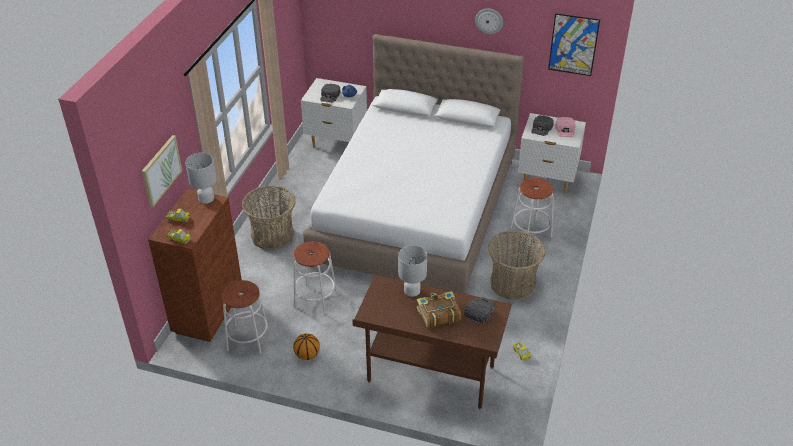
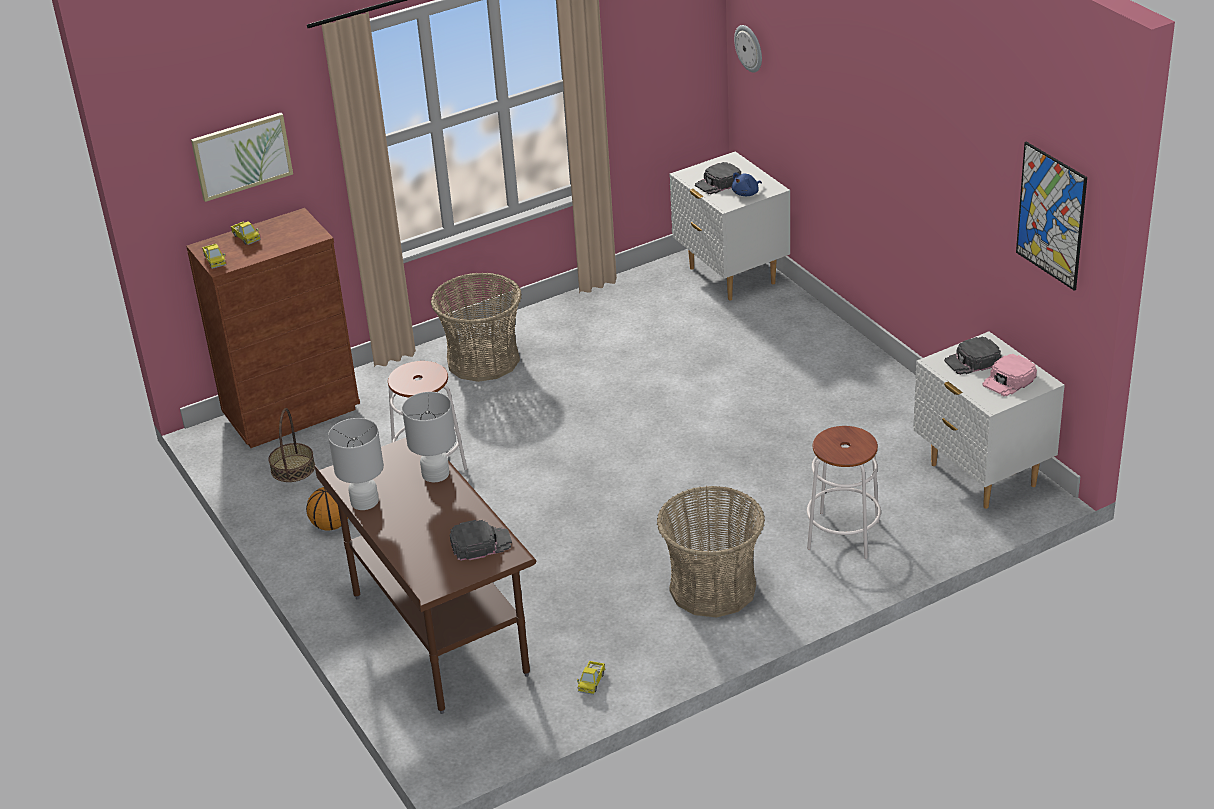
camera: 45 degrees right, 5 degrees down
(206, 199) = (306, 228): grey table lamp -> grey table lamp (364, 501)
(247, 339) = (292, 468): white stool -> basket
(417, 210) = (716, 421): white bed -> none
(438, 314) = (424, 518): book -> none
(489, 20) = (941, 124): wall clock -> wall clock (749, 48)

